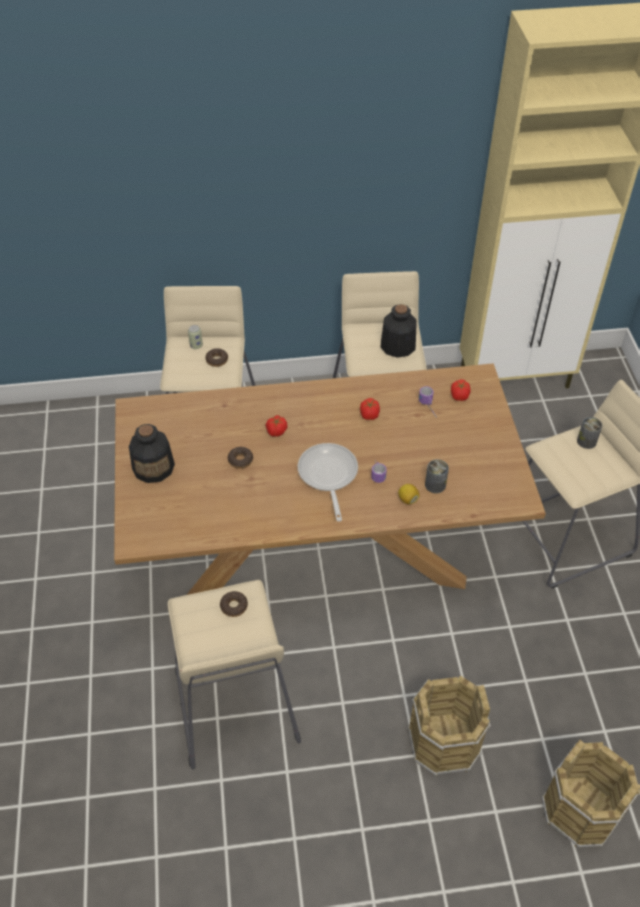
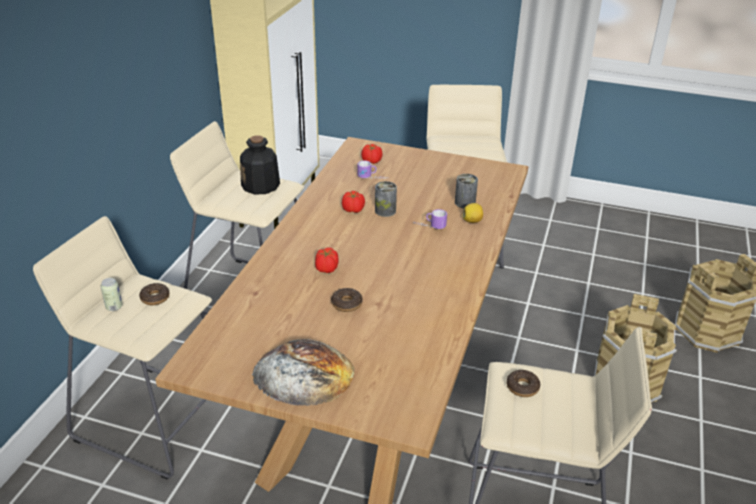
camera: 65 degrees left, 15 degrees down
(154, 467) = (303, 373): bottle -> bread
(328, 476) = (412, 255): frying pan -> none
(586, 441) = (449, 141): can -> can (385, 211)

